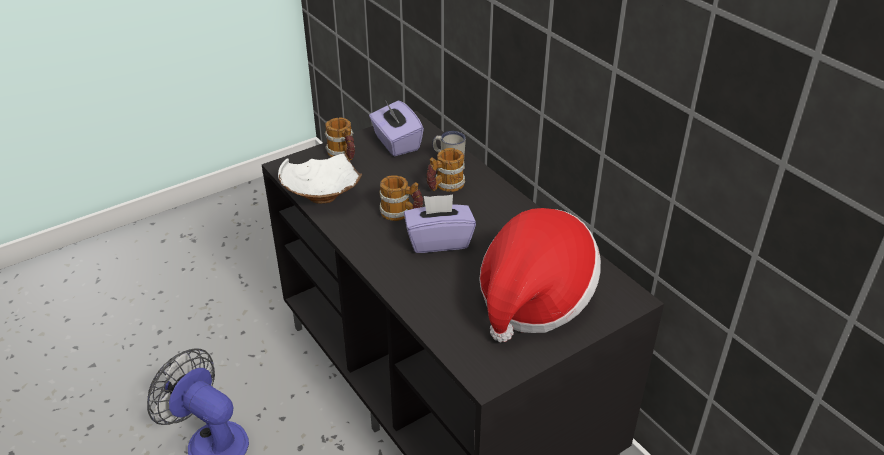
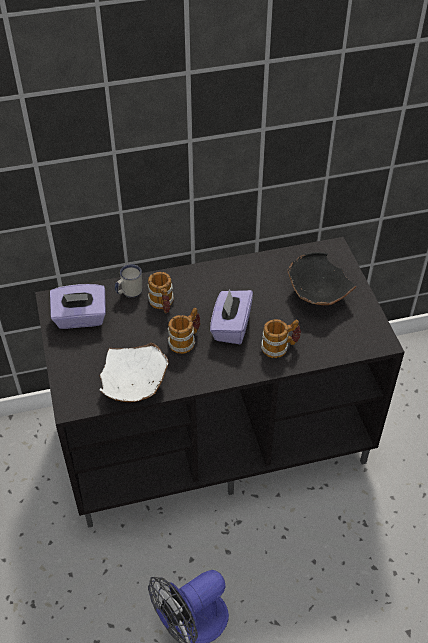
camera: 70 degrees left, 10 degrees up
(343, 154) = (77, 359): mug -> mug (280, 347)
(533, 299) = (316, 295): hat -> black bowl

